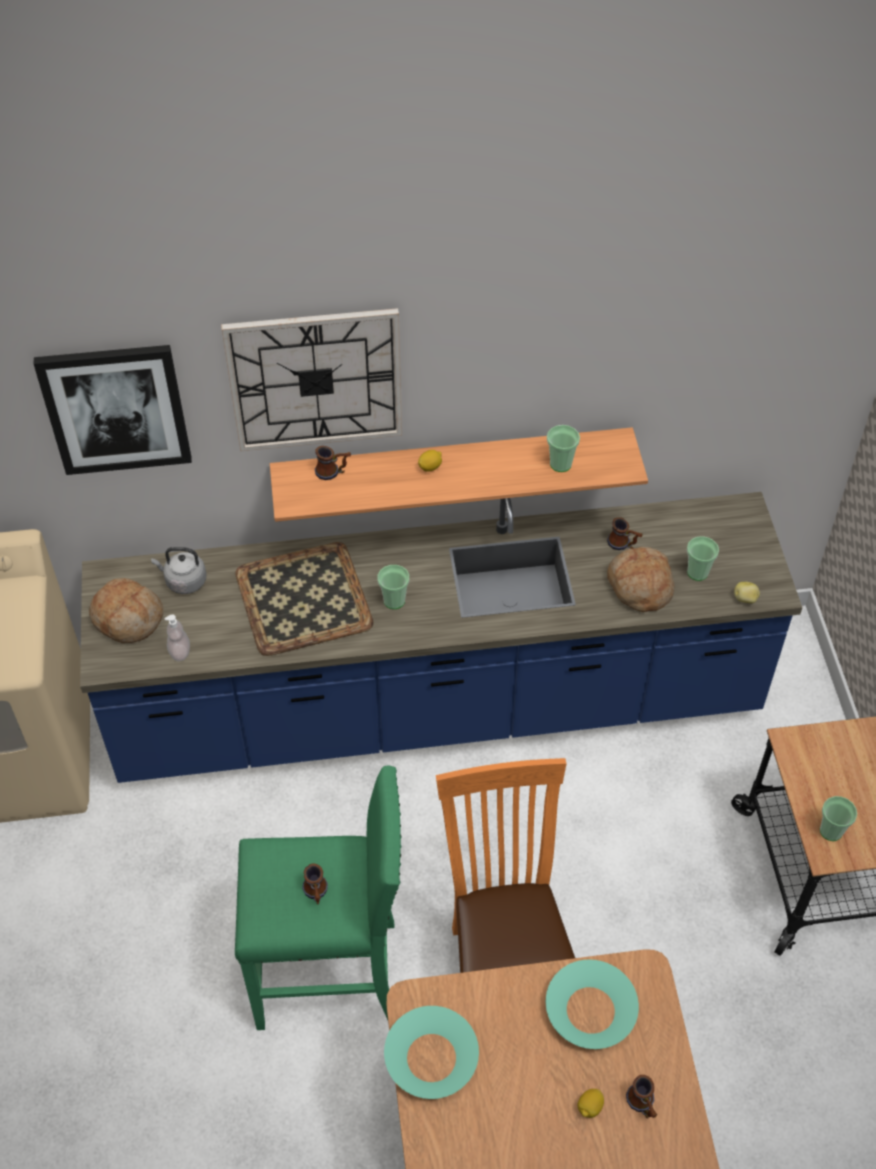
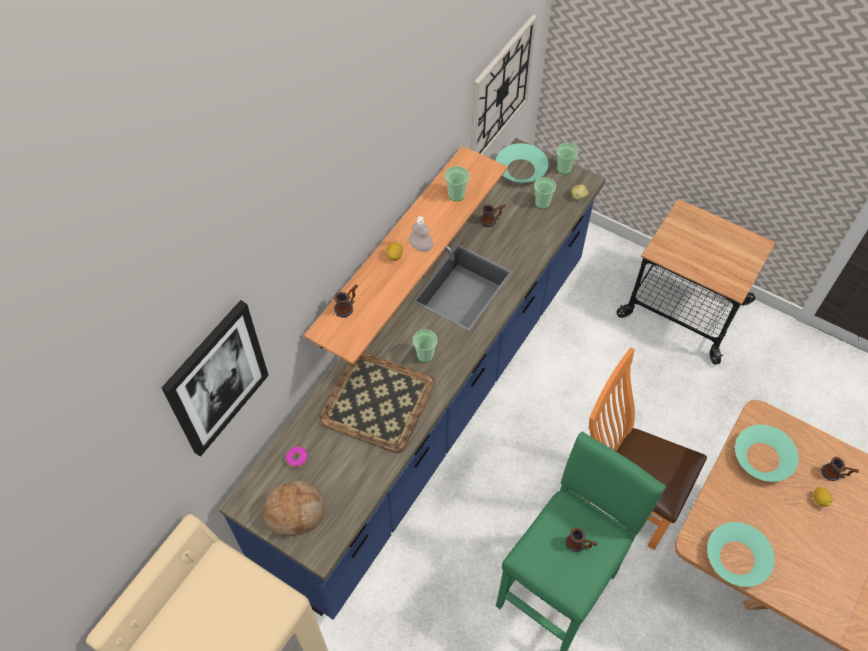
camera: 50 degrees left, 5 degrees up
(180, 652) = (352, 498): soap dispenser -> soap dispenser (421, 247)
(184, 581) = (297, 458): grey kettle -> donut
(315, 379) = (320, 251): wall clock -> wall clock (500, 91)
(639, 586) = (527, 234): bread -> none
(722, 524) = (521, 169): none -> turquoise bowl
(831, 831) = (723, 276): cup -> cup (564, 169)

